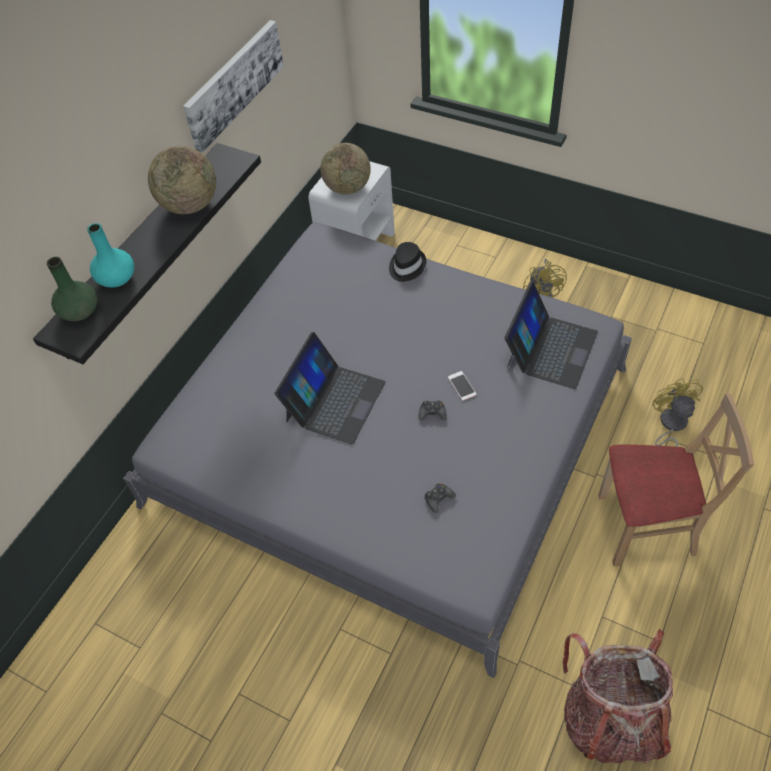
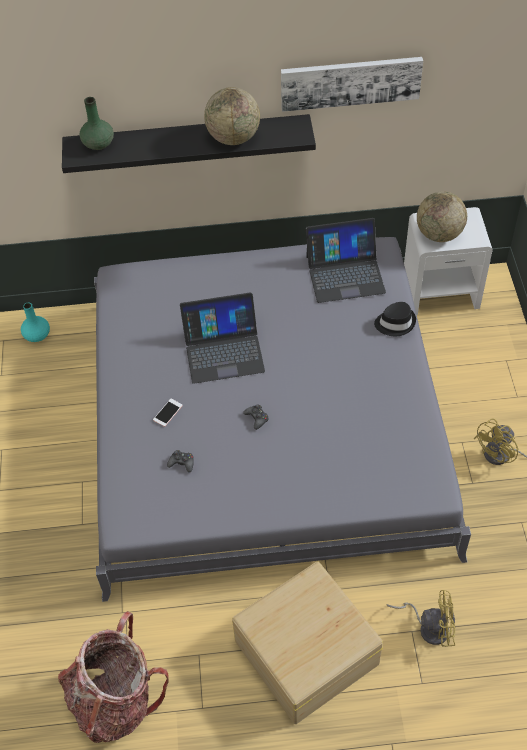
camera: 55 degrees right, 0 degrees up
(117, 278) = (138, 144): turquoise vase -> turquoise vase (37, 335)
(462, 386) = (298, 424): phone -> phone (168, 412)
(550, 349) = (384, 467): laptop -> laptop (345, 273)
(646, 527) = (305, 652): beige chair -> beige storage box
(670, 425) = (429, 626): yellow fan -> yellow fan turned 45 degrees clockwise

